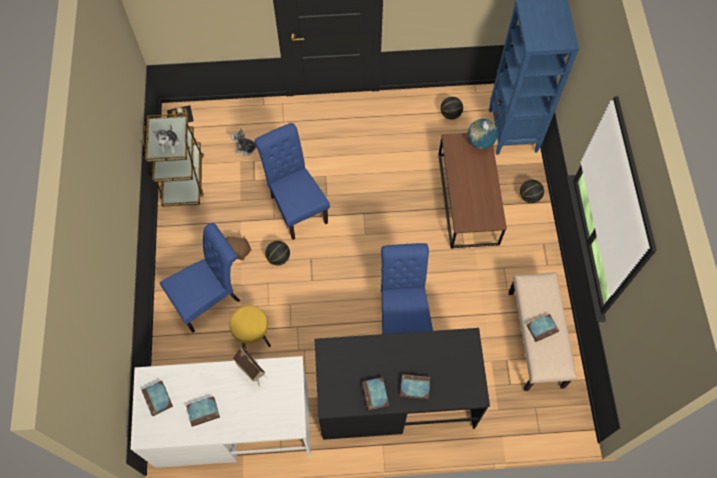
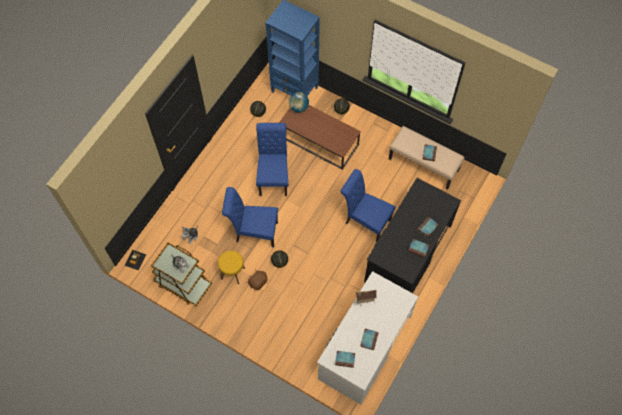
camera: 55 degrees left, 0 degrees up
(210, 299) = (278, 315): blue chair -> blue chair (273, 176)
(254, 337) = (320, 305): yellow stool -> yellow stool (233, 273)

